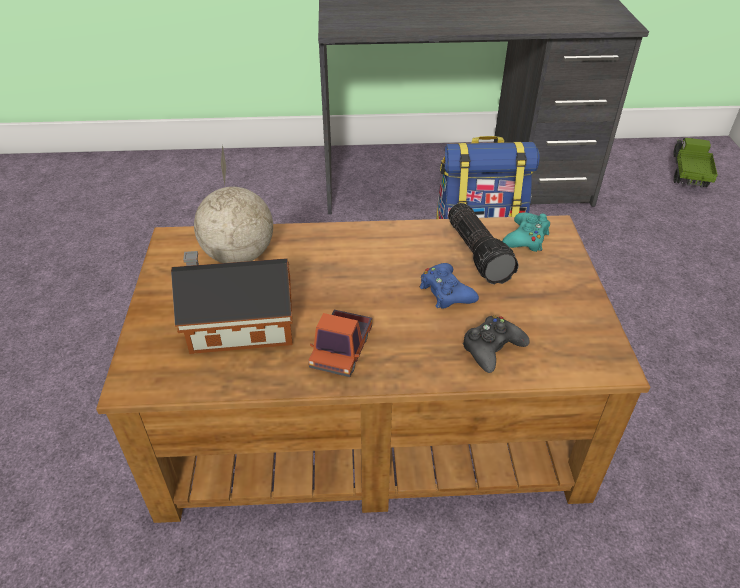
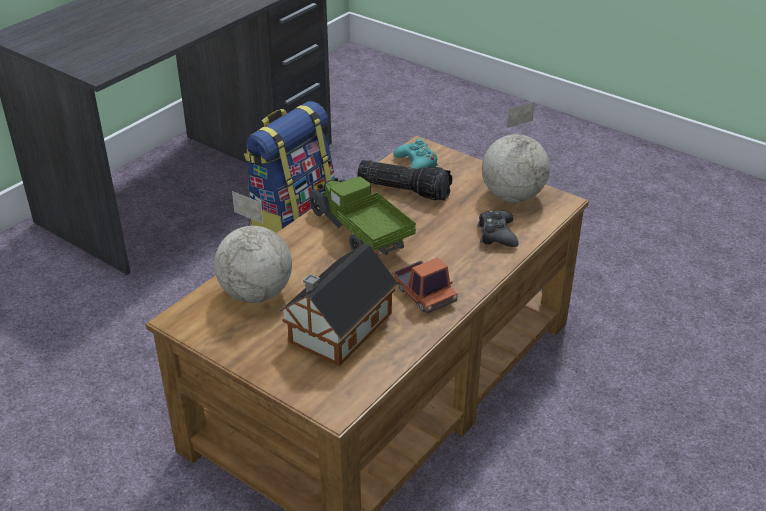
camera: 50 degrees left, 5 degrees down
(446, 292) = (425, 223): blue game controller -> none
(568, 324) = (511, 196): none -> globe
(687, 173) = (359, 84): toy truck -> toy truck (358, 233)

